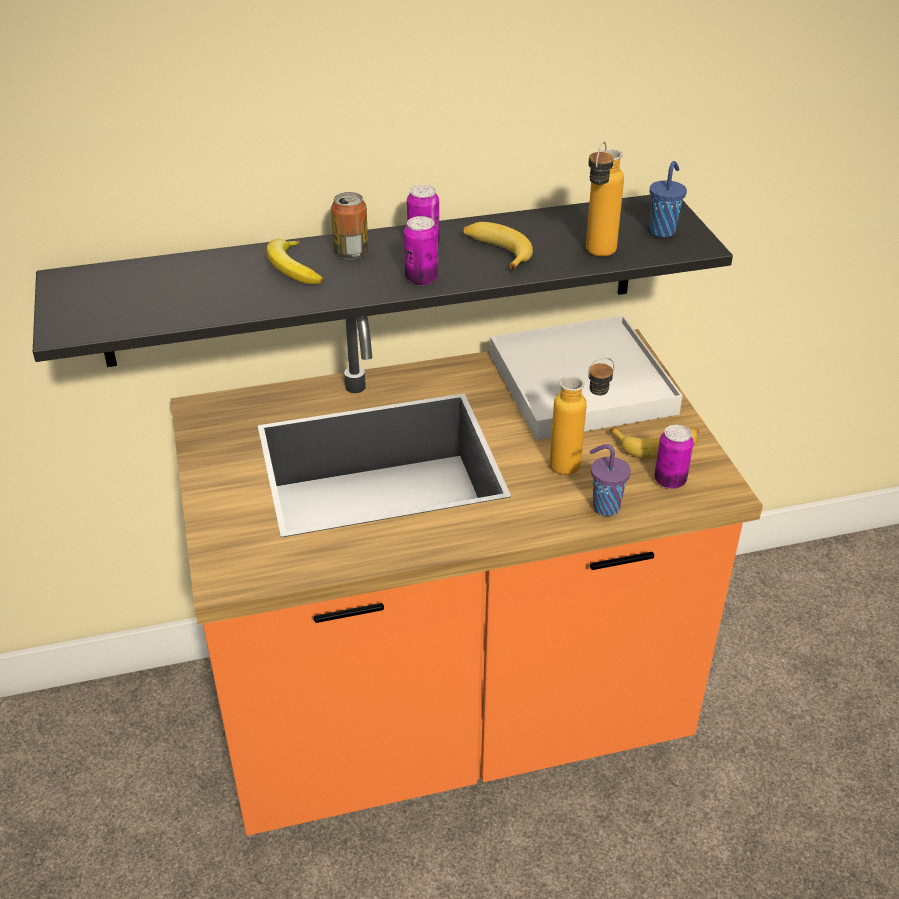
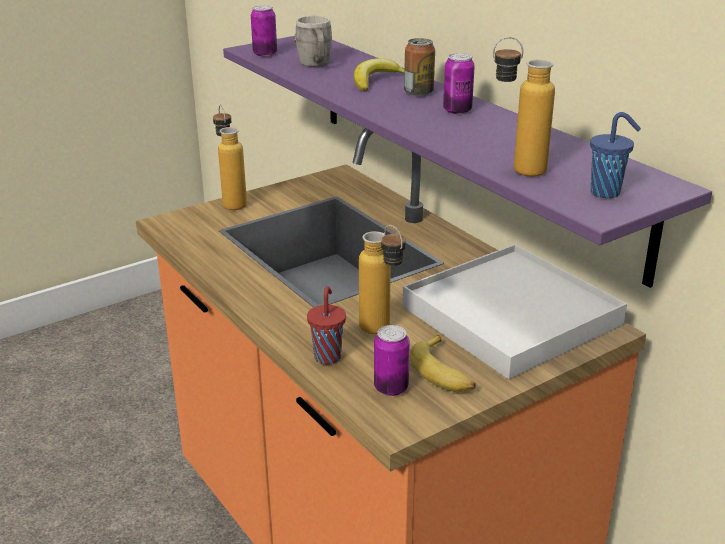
camera: 70 degrees right, 10 degrees down
(188, 294) = (316, 64): none -> grey mug
(206, 511) = (232, 202): none -> bottle
(375, 279) = (465, 142): black shelf -> purple shelf
(421, 279) = (402, 117): can -> can (265, 54)
(496, 252) = (476, 134): banana -> none
(604, 507) = (328, 356): purple cup -> red cup

